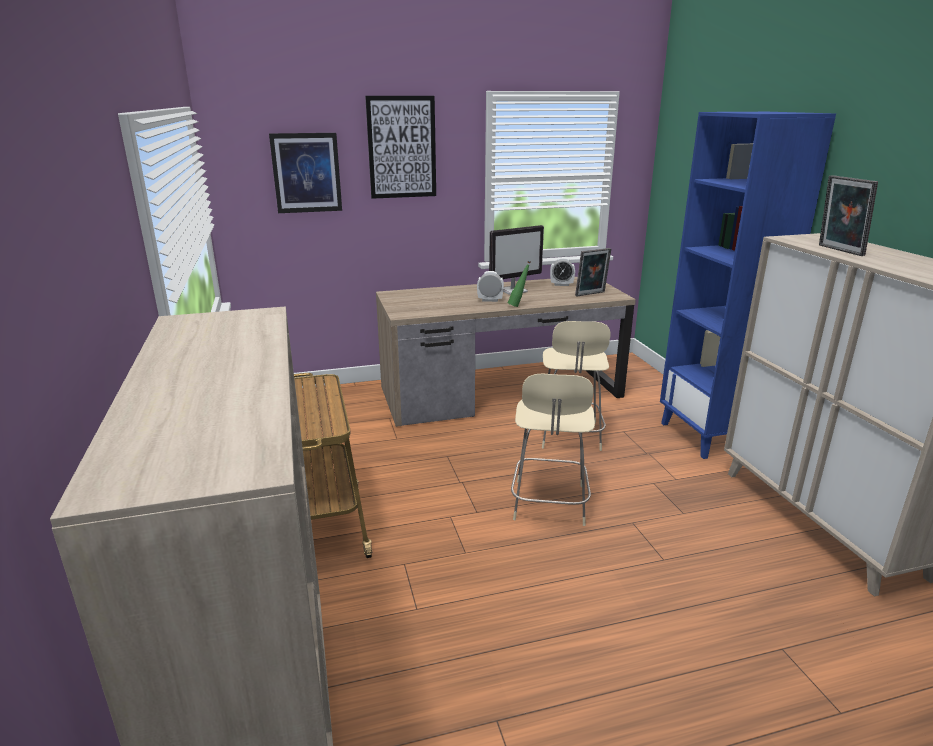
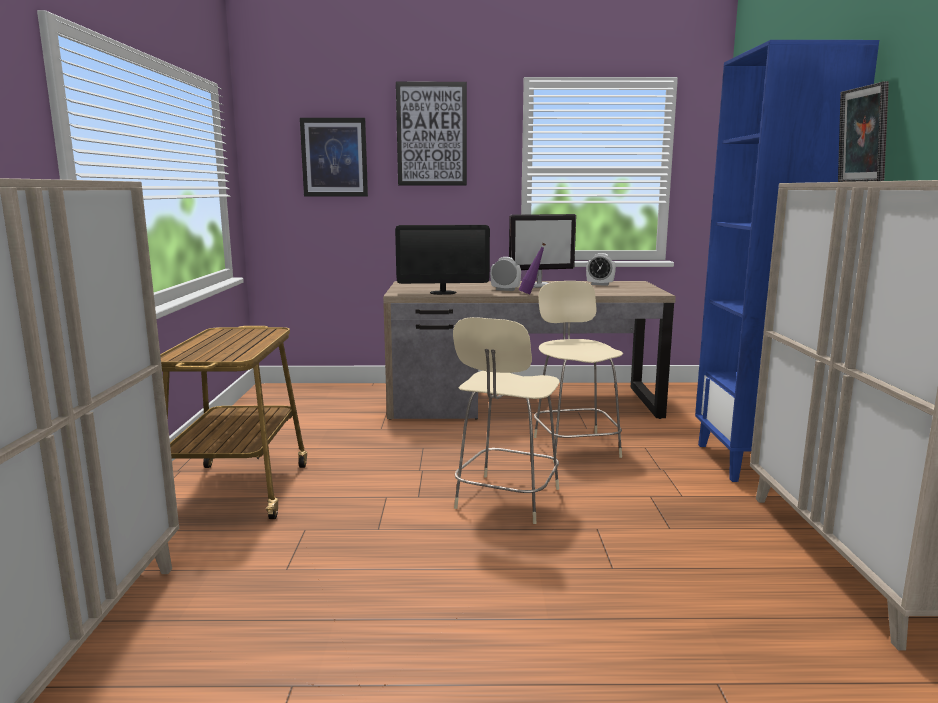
camera: 15 degrees right, 10 degrees down
(440, 310) = (443, 292): none -> monitor
(518, 306) = (531, 294): green bottle -> purple bottle
(569, 436) = (575, 445): beige chair -> beige chair turned 150 degrees clockwise
(591, 294) = (626, 291): picture frame -> none

